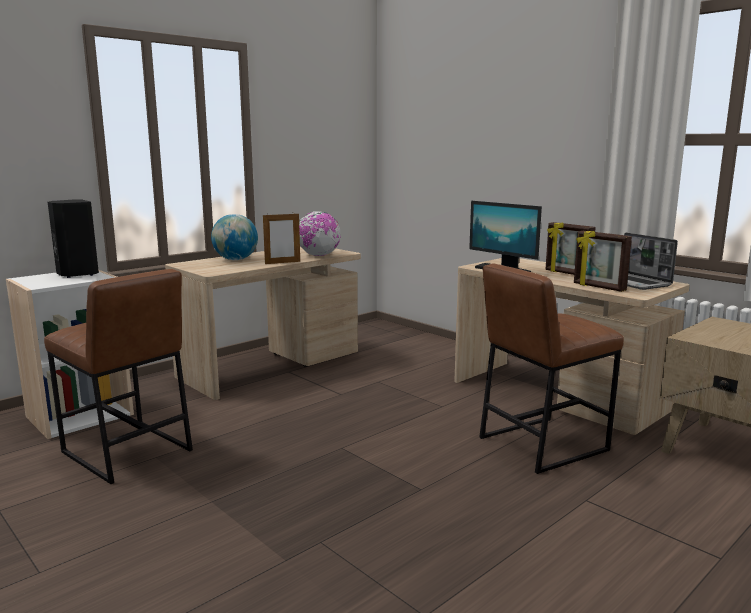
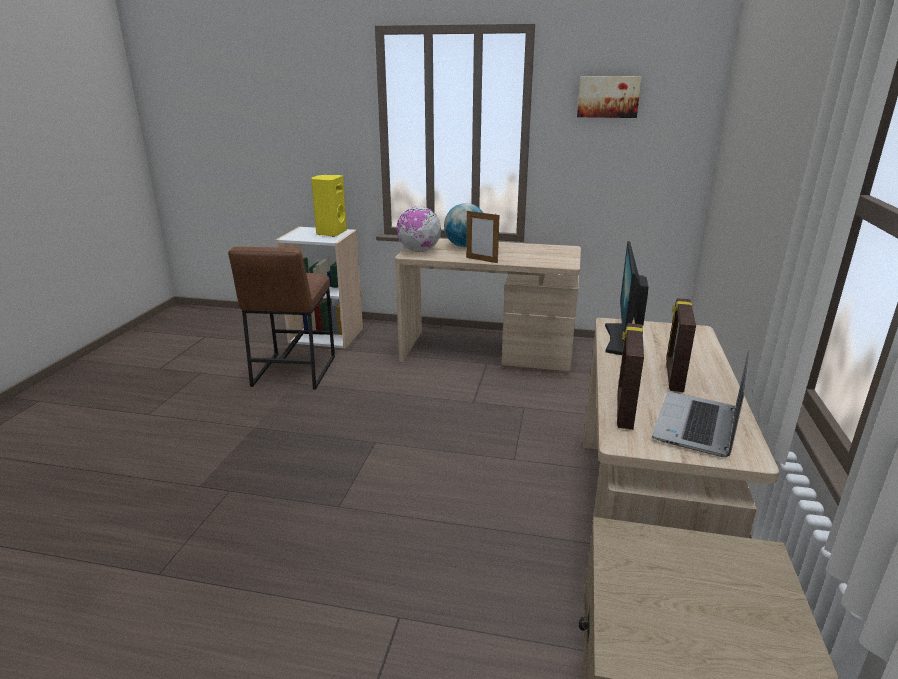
camera: 55 degrees right, 10 degrees up
(76, 274) = (330, 233): black speaker -> yellow speaker
(307, 112) = (608, 96): none -> picture
(318, 255) = (534, 261): globe -> globe (419, 251)
(541, 444) = (497, 549): brown chair -> none

